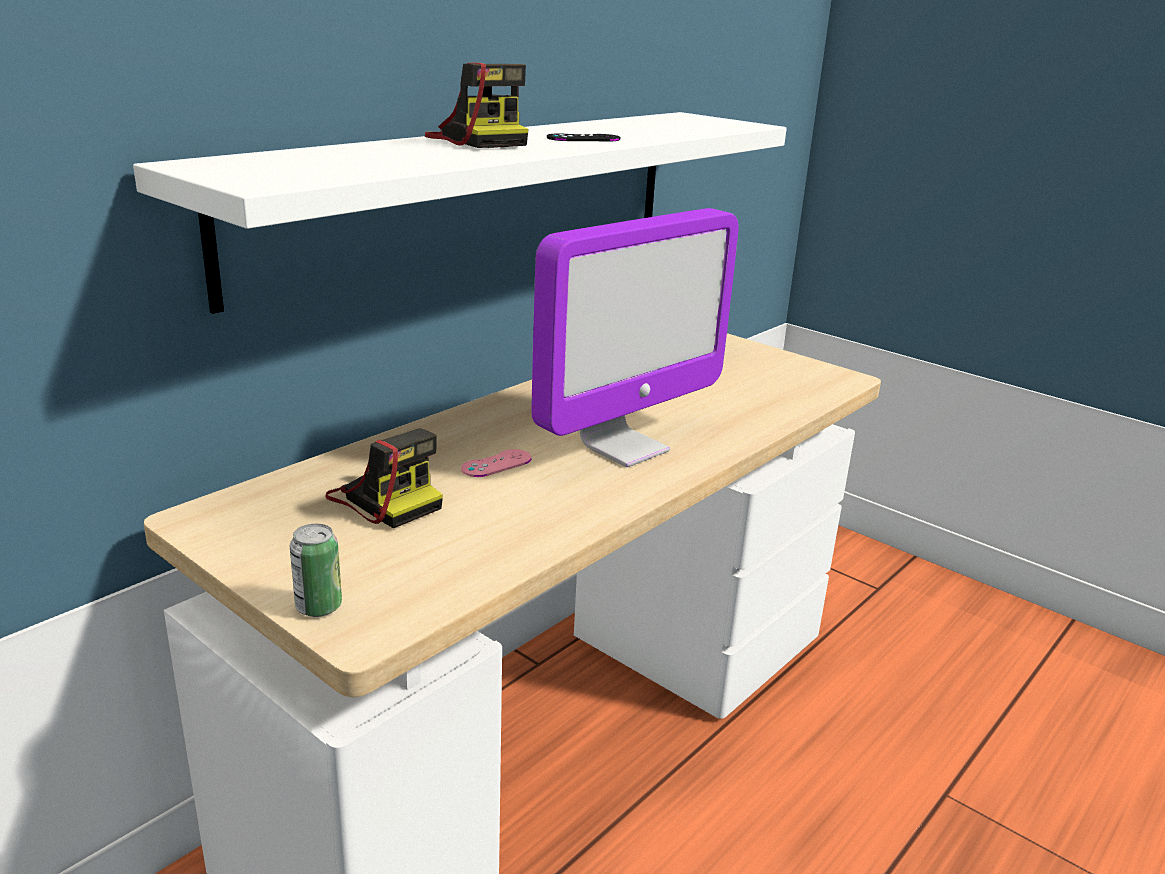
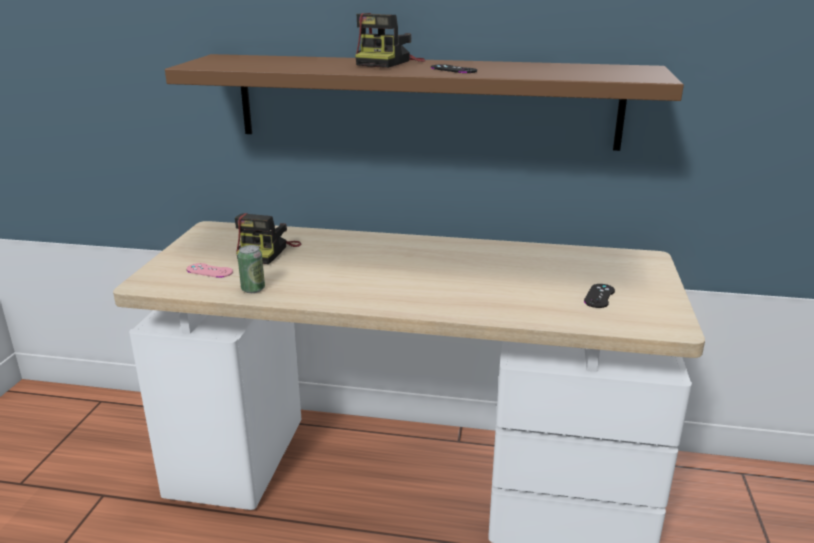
camera: 60 degrees right, 0 degrees up
(319, 607) = (157, 270): can -> can (253, 289)
(474, 195) = (425, 101): white shelf -> brown shelf
(496, 464) = (337, 261): pink game controller -> pink game controller (209, 271)
(624, 447) = (406, 284): monitor -> none
(758, 379) = (599, 296): none -> black game controller

